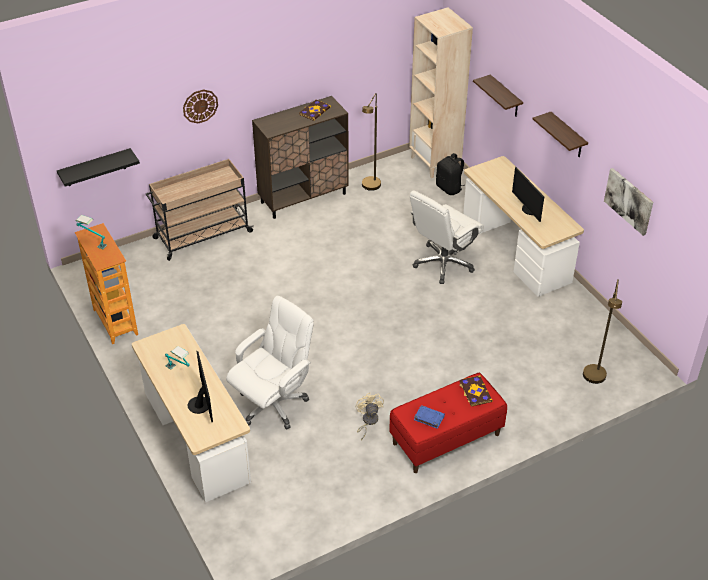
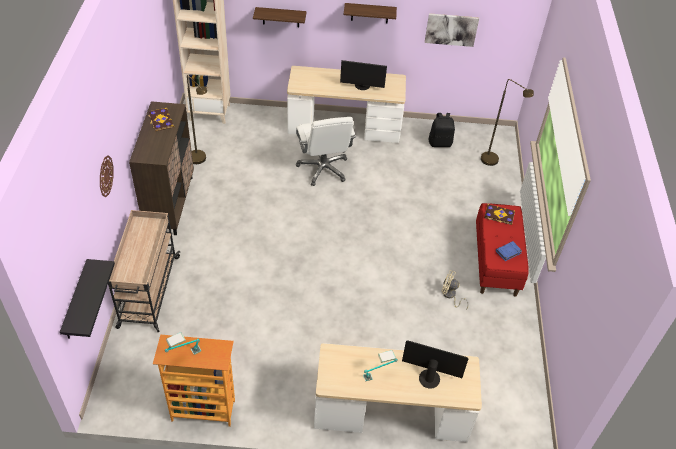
camera: 60 degrees left, 5 degrees up
(273, 404) = (391, 344): white office chair -> none
(449, 188) = (246, 121): black backpack -> black backpack (440, 142)

